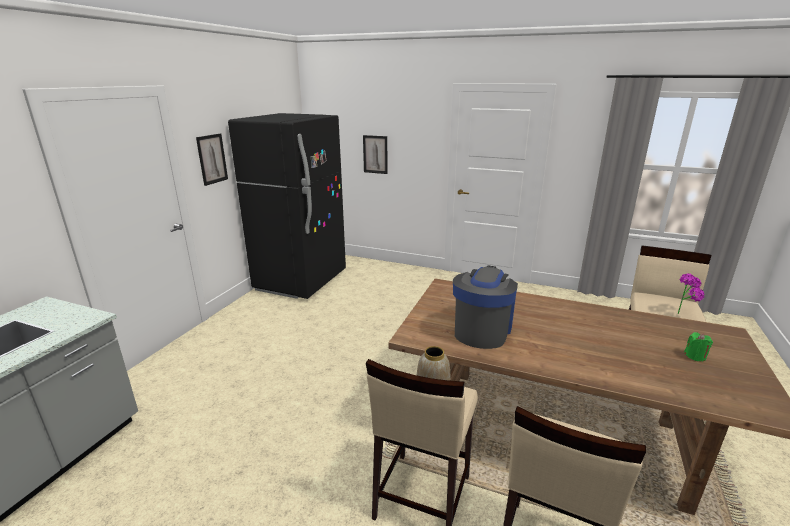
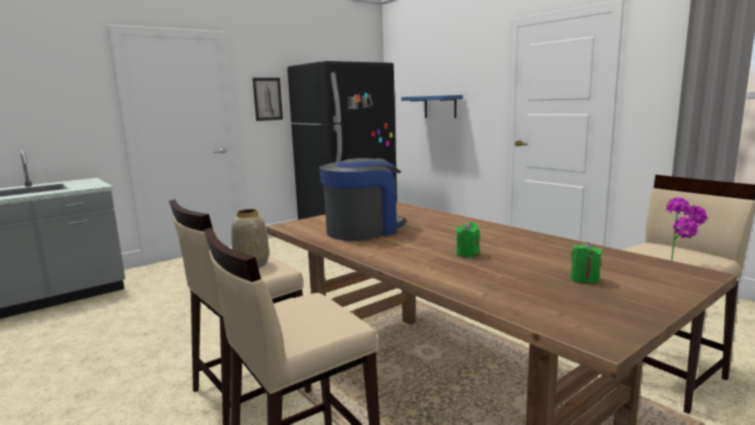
camera: 30 degrees right, 10 degrees down
(375, 154) = (440, 106): picture -> blue shelf
(597, 345) = (467, 254): none -> green candle

